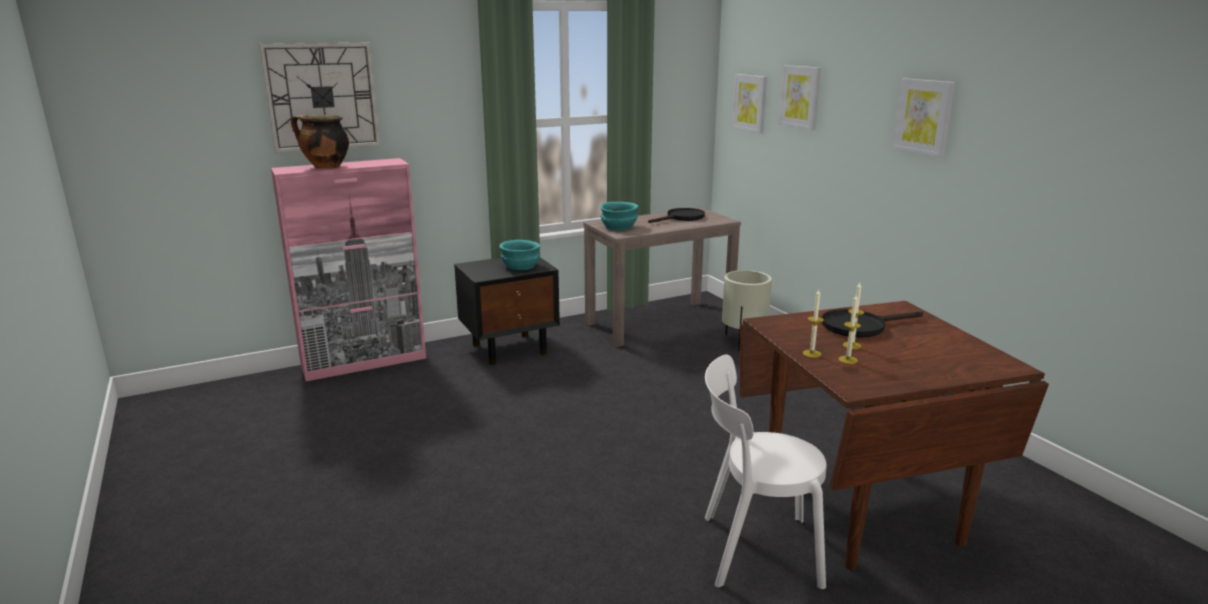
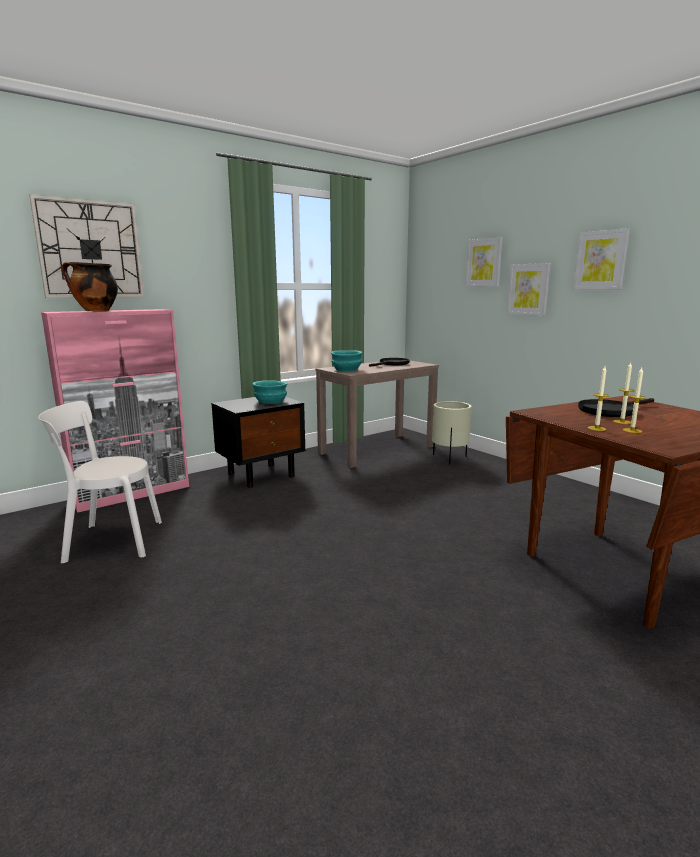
camera: 10 degrees left, 5 degrees down
(750, 103) = (438, 274): picture -> picture (528, 289)
(754, 550) = (556, 620): white chair -> white chair (109, 541)

